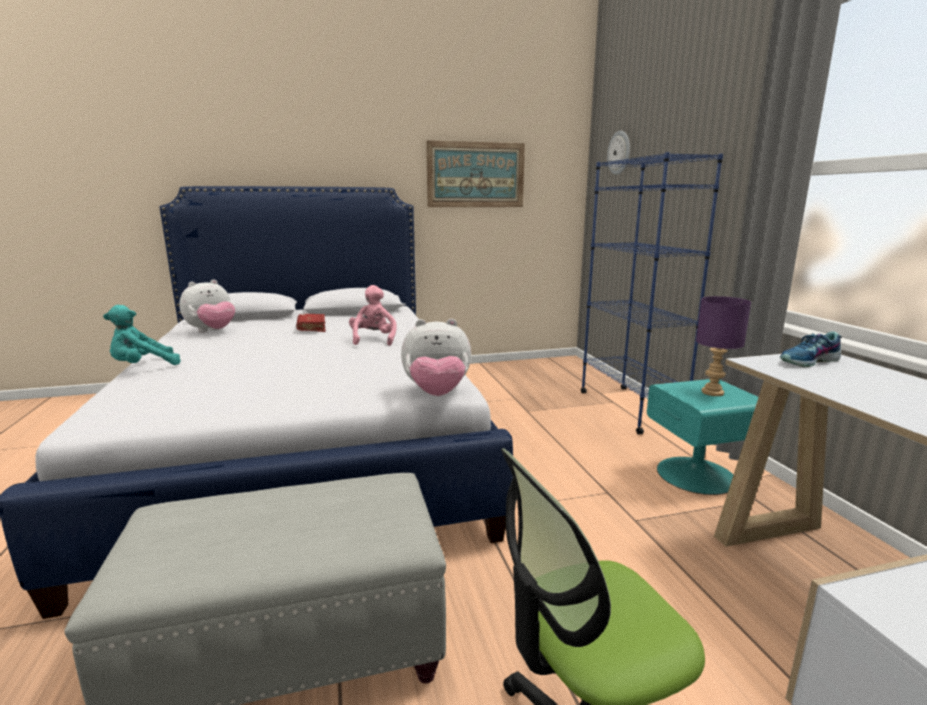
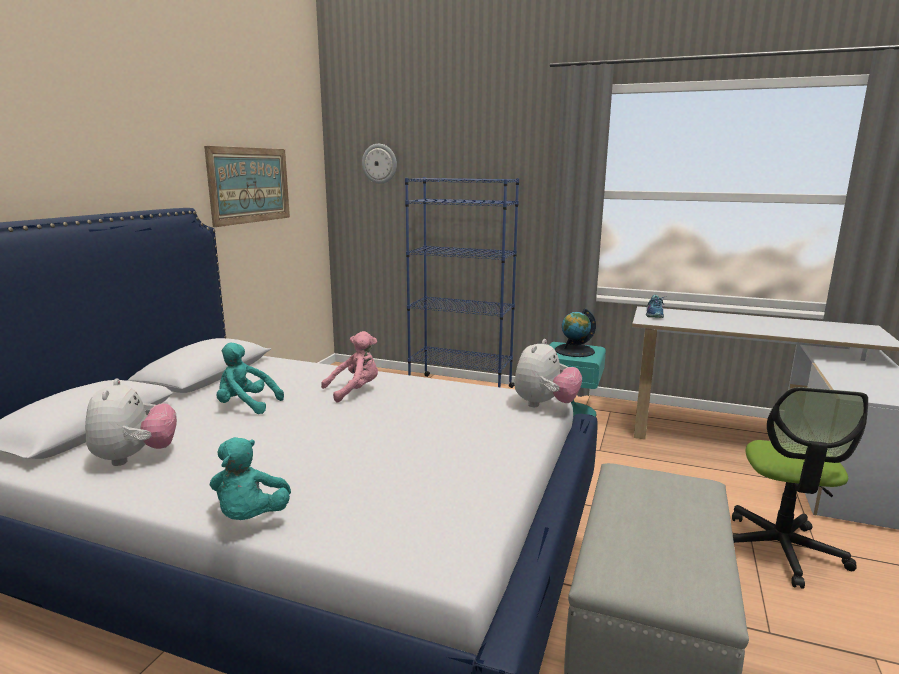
camera: 55 degrees left, 0 degrees up
(311, 328) = (246, 405): red book -> turquoise plush toy
(373, 340) = (355, 391): pink plush toy -> pink plush toy turned 120 degrees clockwise
(711, 392) = (574, 351): purple table lamp -> globe

